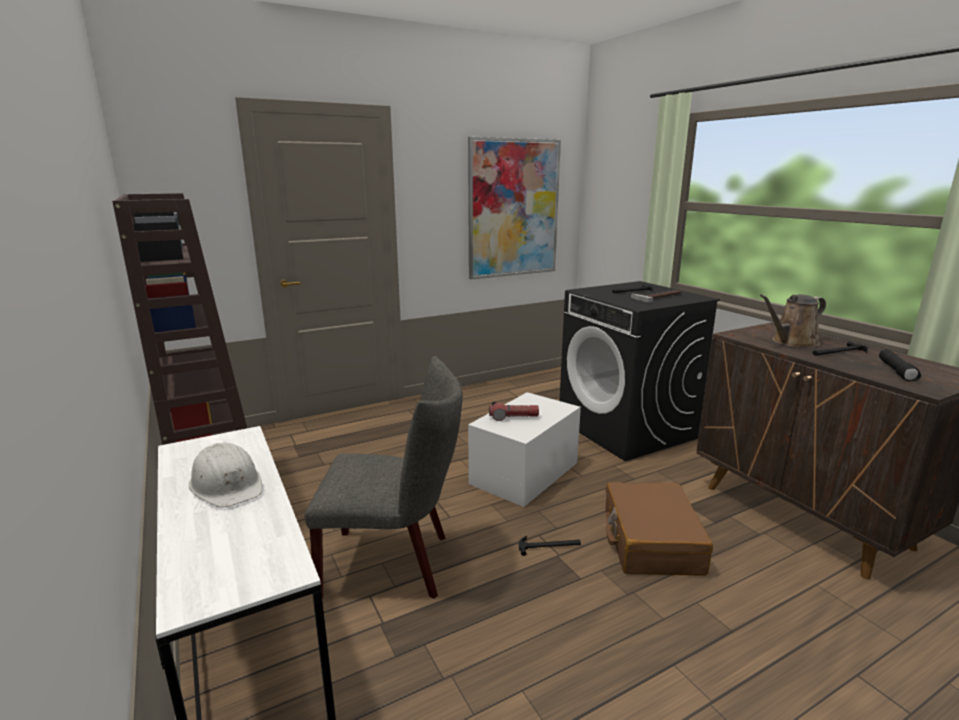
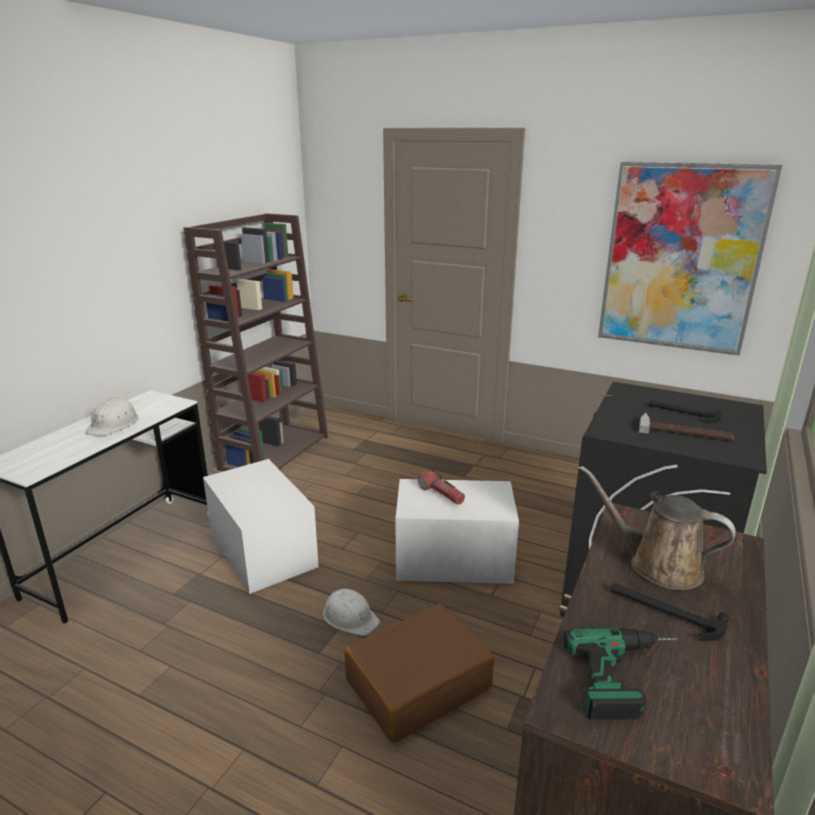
camera: 55 degrees right, 5 degrees up
(395, 564) = (263, 550): grey chair -> white storage box
(549, 546) = (350, 617): hammer -> white hard hat
(897, 371) = (631, 676): black flashlight -> power drill

